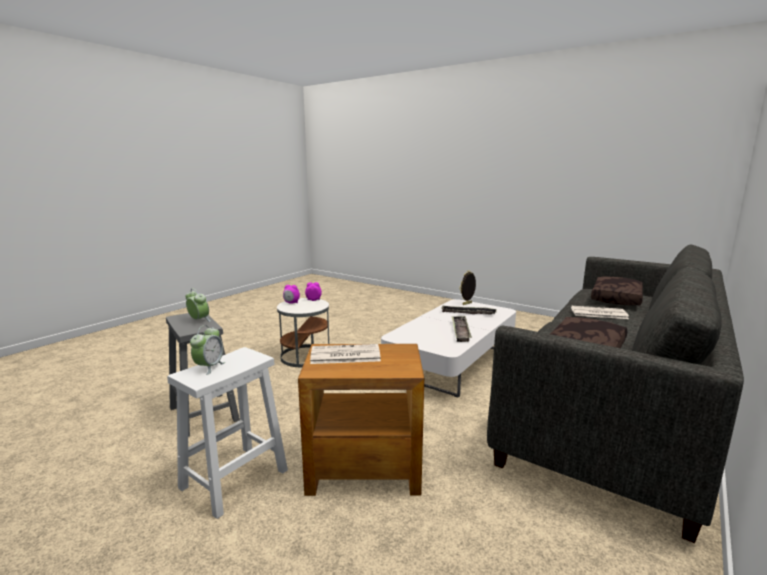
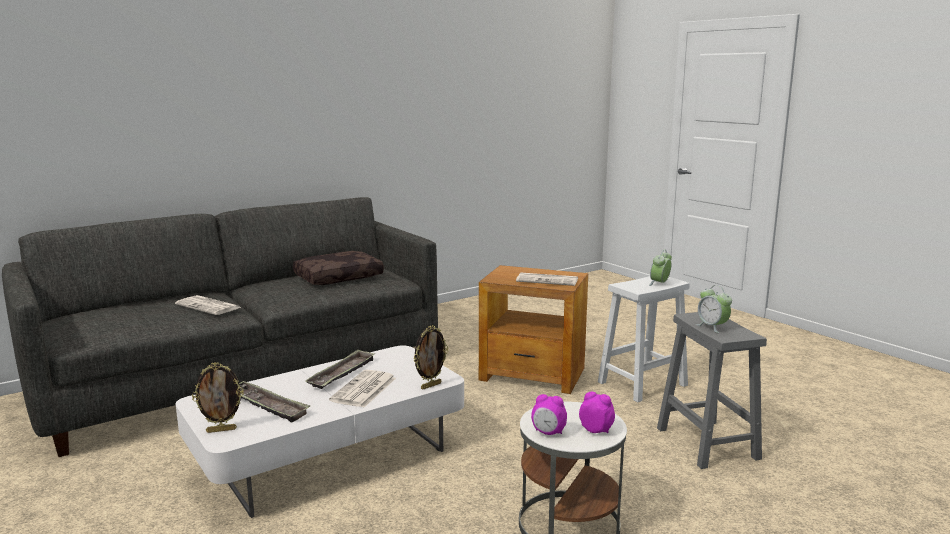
camera: 160 degrees left, 0 degrees up
(398, 332) = (430, 386): none -> picture frame
(433, 325) = (364, 390): none -> newspaper
(617, 299) = (119, 317): brown pillow -> none

